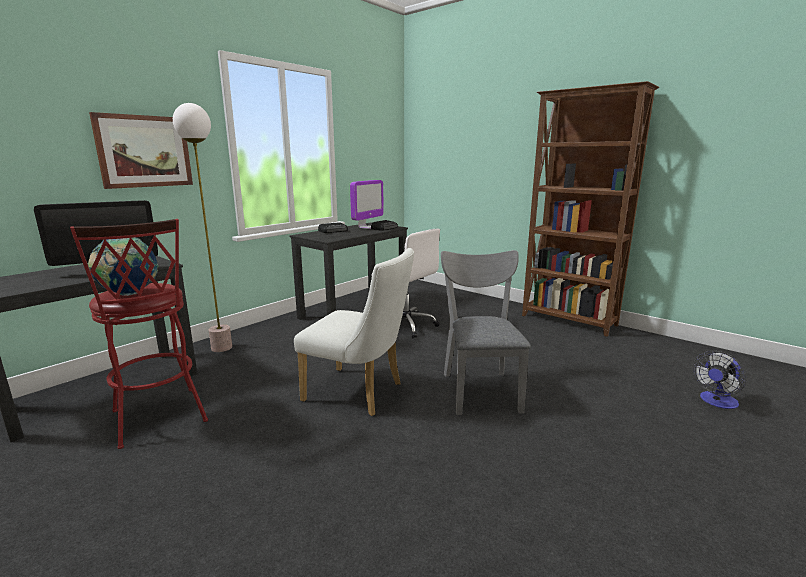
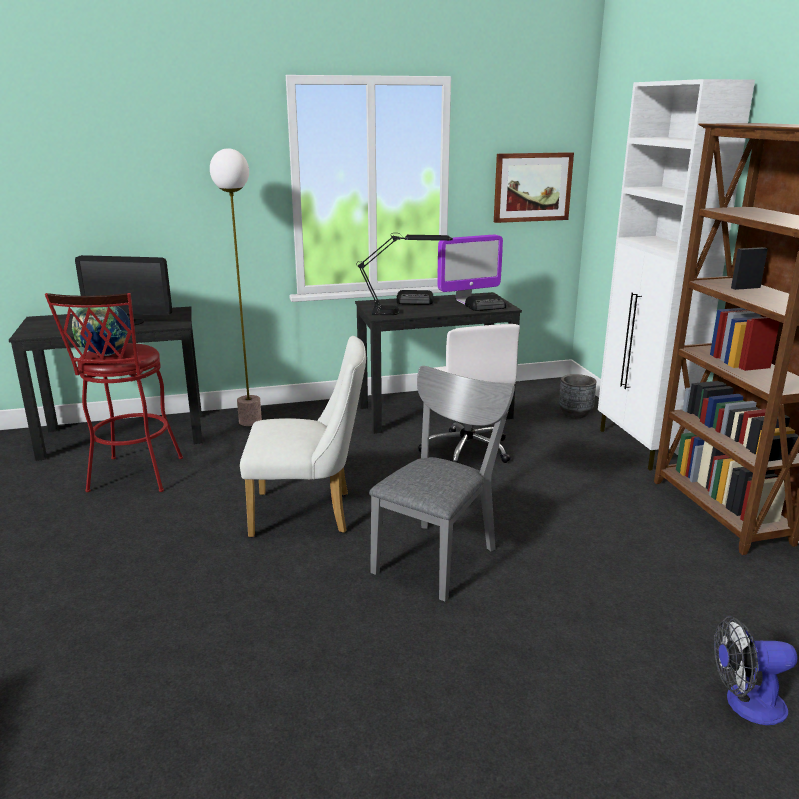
camera: 35 degrees right, 5 degrees up
(144, 151) = (194, 197): picture -> picture (532, 187)
(340, 236) = (403, 313): none -> black table lamp
(360, 393) = (310, 513): white chair -> white chair turned 60 degrees counterclockwise
(435, 293) = (575, 413): none -> grey planter
(491, 301) = (641, 448): none -> white cabinet

